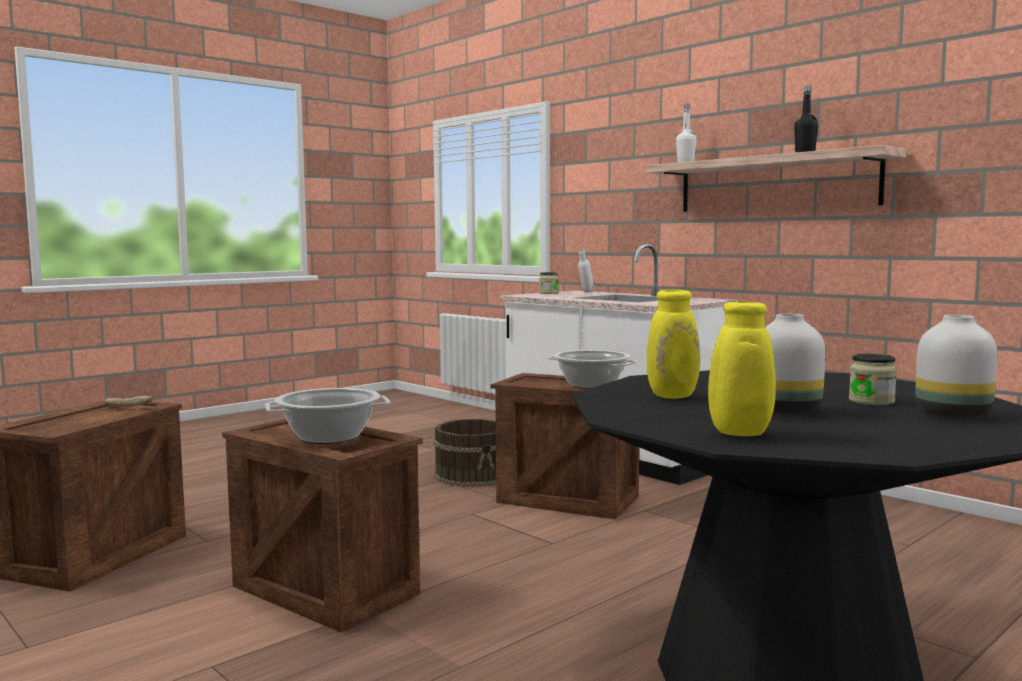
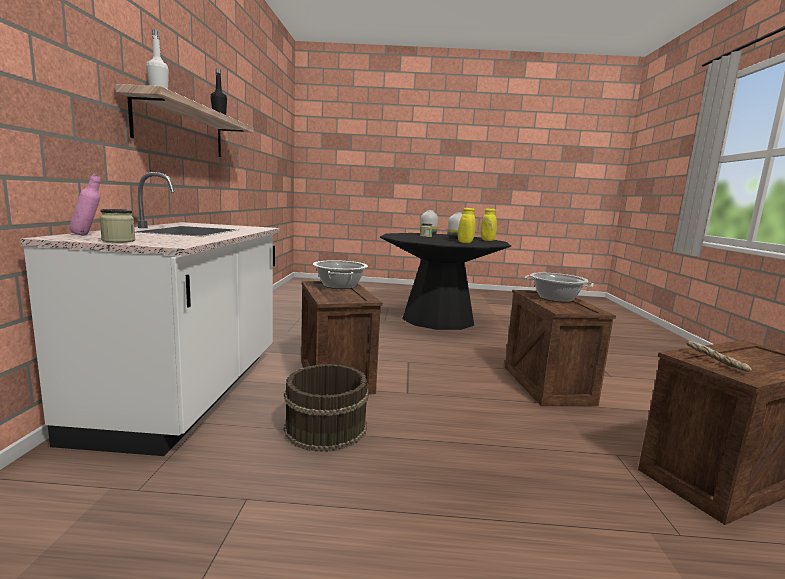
camera: 135 degrees left, 5 degrees up
(585, 292) = (88, 235): white bottle -> pink bottle

